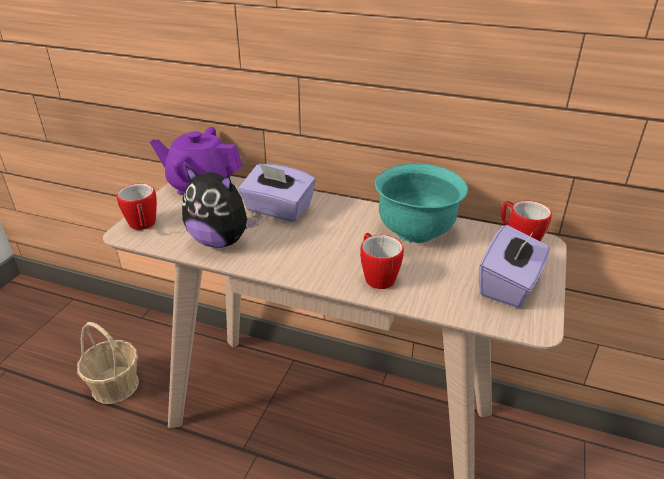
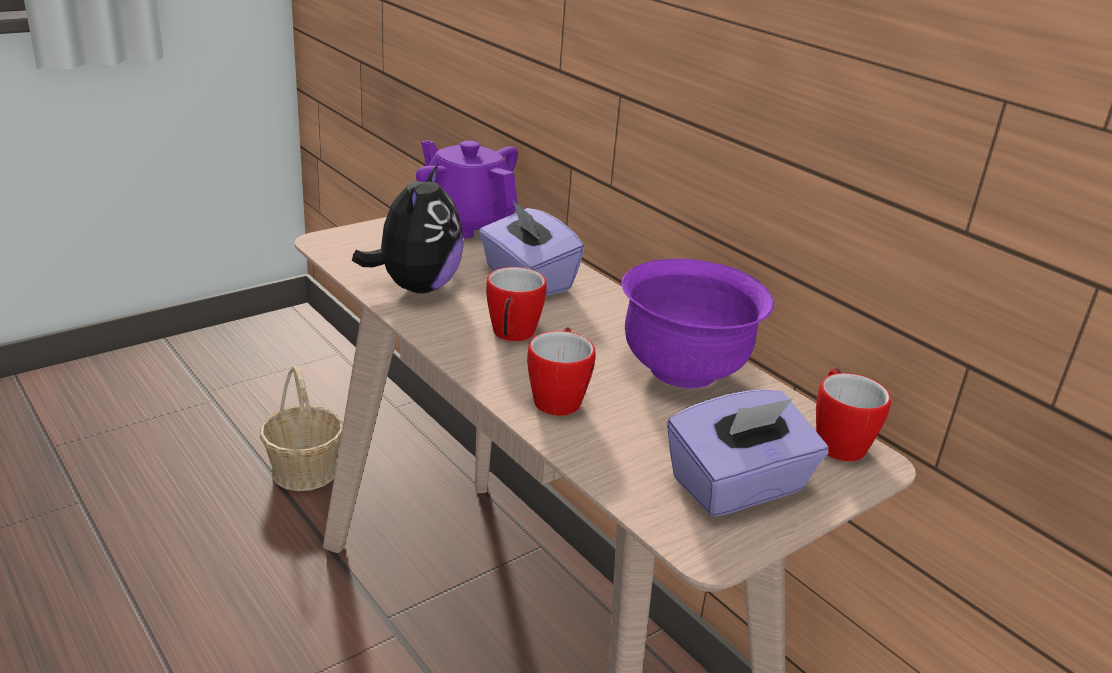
camera: 30 degrees right, 5 degrees down
(143, 226) = (351, 241): mug -> mug (511, 336)
(221, 241) = (416, 287): plush toy -> plush toy turned 135 degrees counterclockwise
(416, 232) = (684, 371): turquoise bowl -> purple bowl

